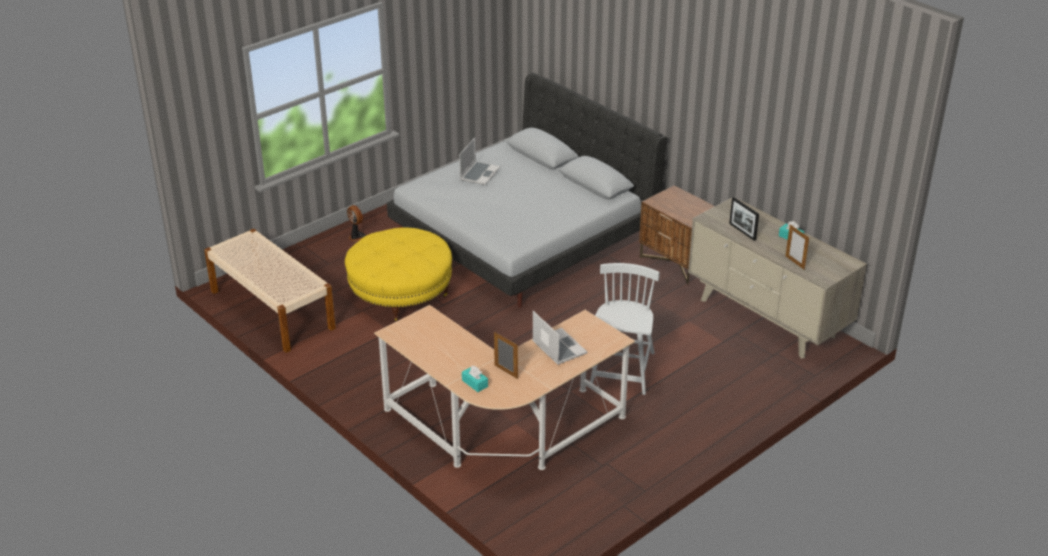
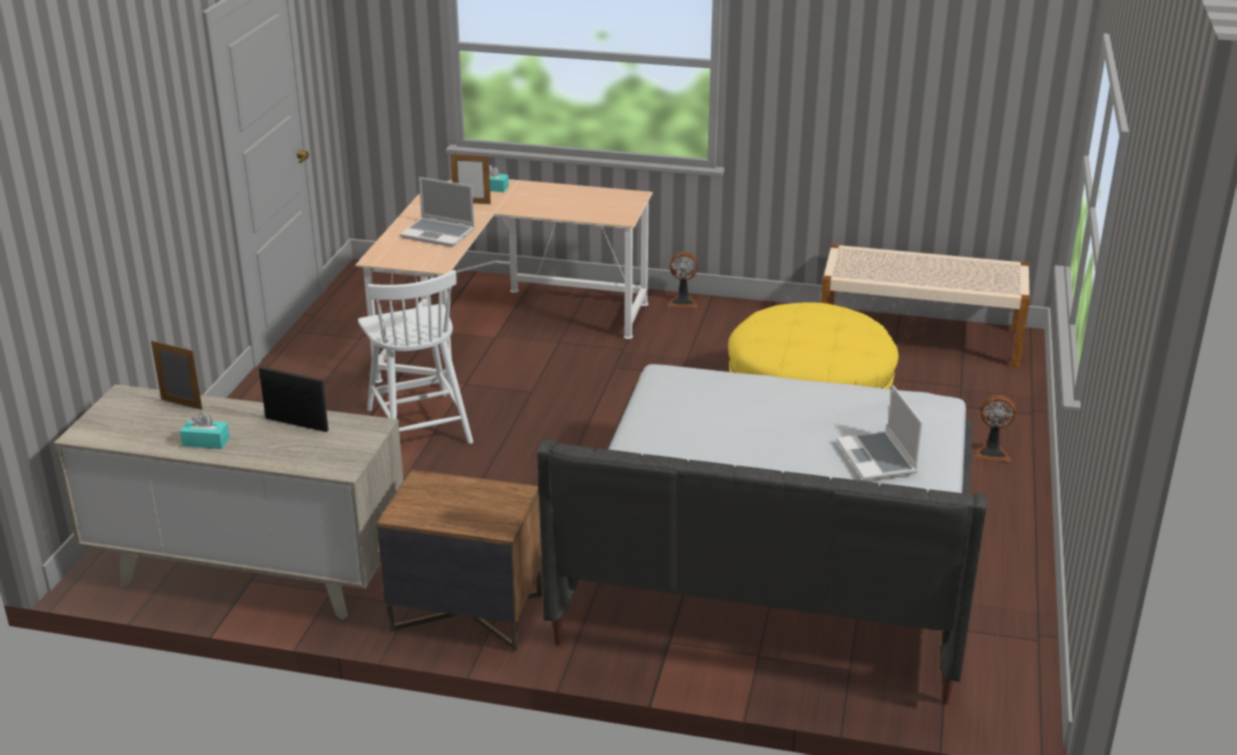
camera: 145 degrees right, 5 degrees down
(361, 399) = (683, 302): none -> fan

